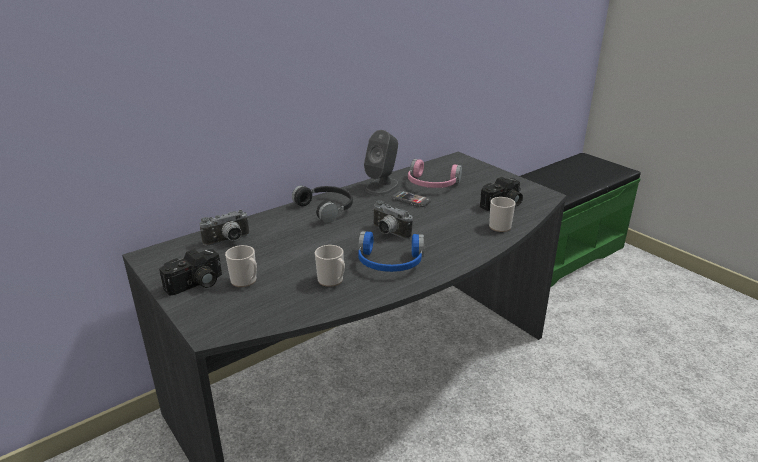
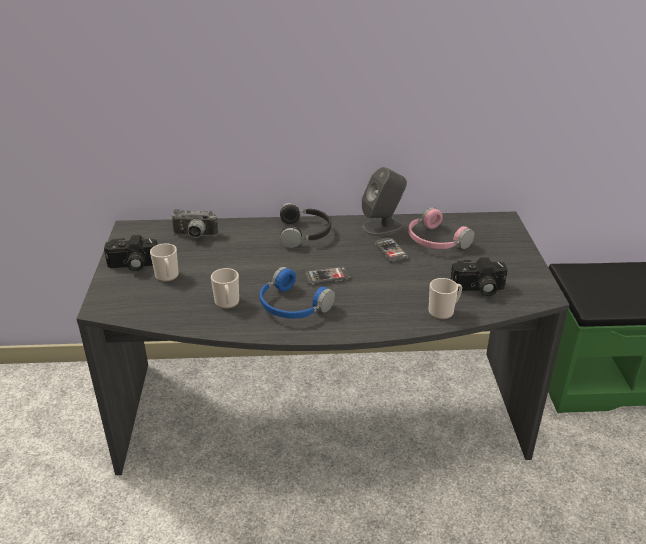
camera: 35 degrees right, 5 degrees up
(388, 233) = (327, 277): camera -> phone

